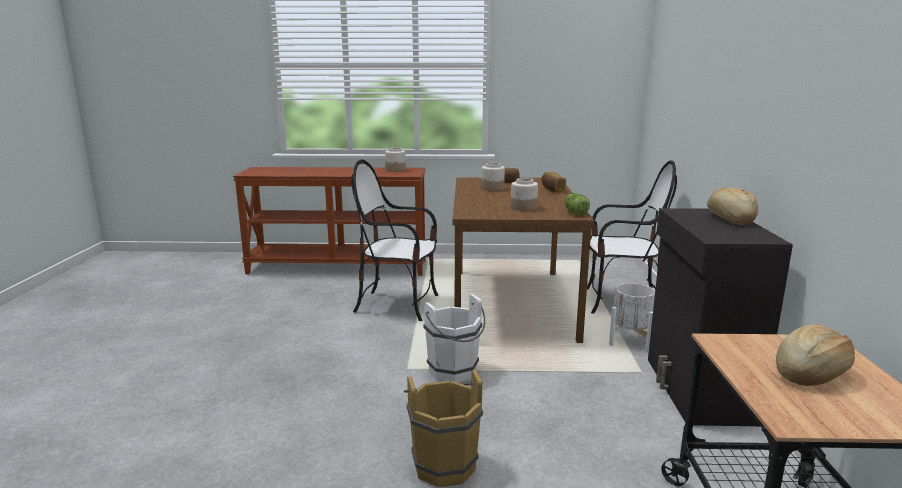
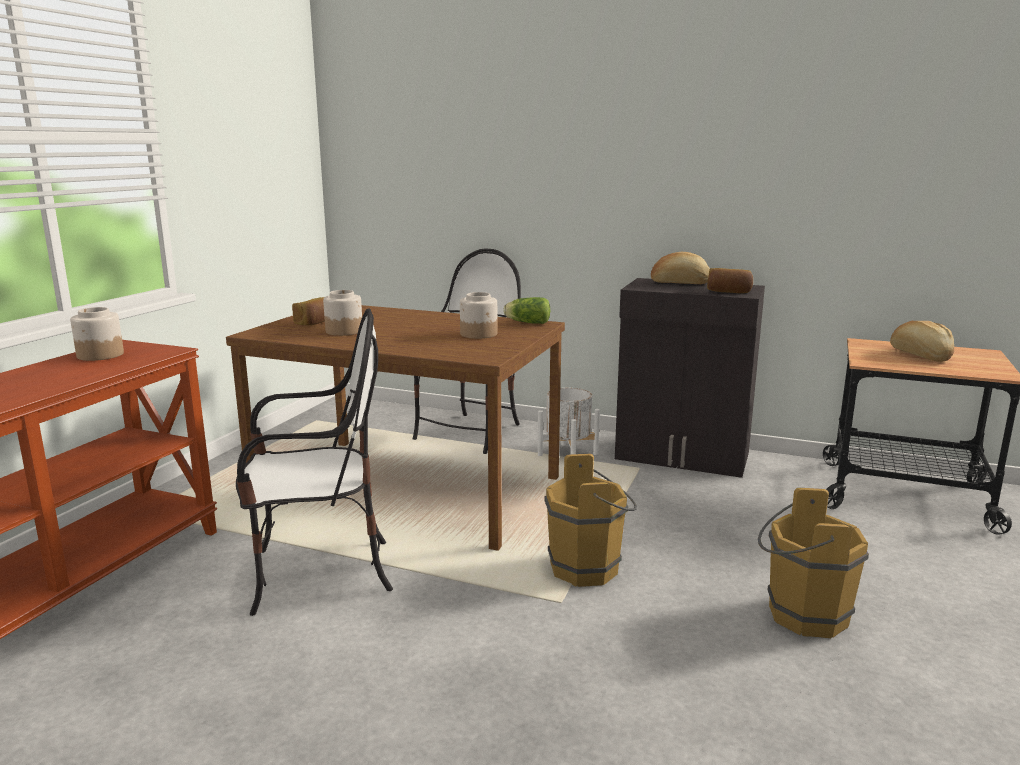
camera: 70 degrees left, 0 degrees up
(398, 305) = (319, 574): chair -> chair turned 135 degrees counterclockwise
(454, 373) = (589, 569): white bucket -> brown bucket
(552, 189) = (397, 313): bread -> bread (728, 292)

